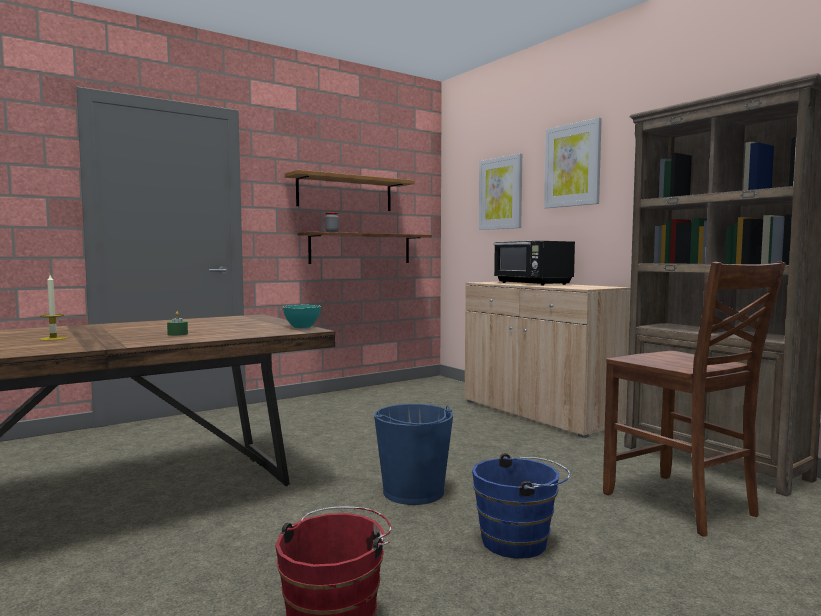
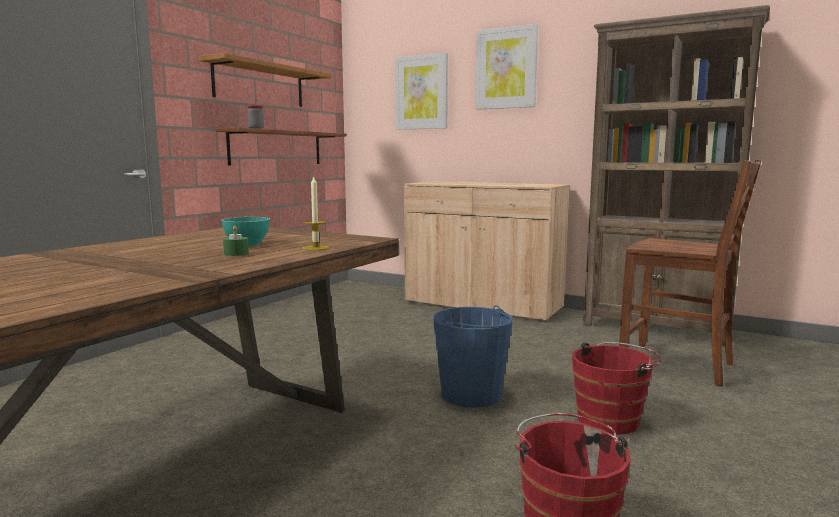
camera: 25 degrees left, 5 degrees up
(53, 338) = (82, 272): candle -> candle (316, 248)
(302, 327) = (348, 236): turquoise bowl -> turquoise bowl (247, 244)
(520, 542) = (612, 419): blue bucket -> red bucket
(532, 283) = (472, 183): black microwave -> none

